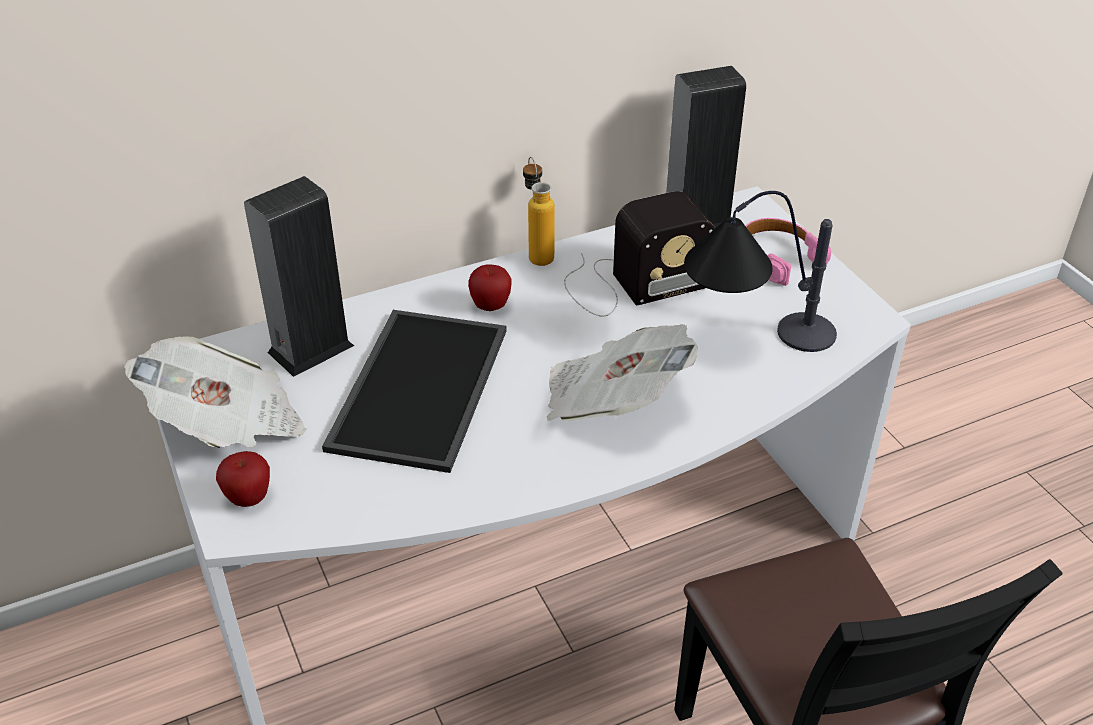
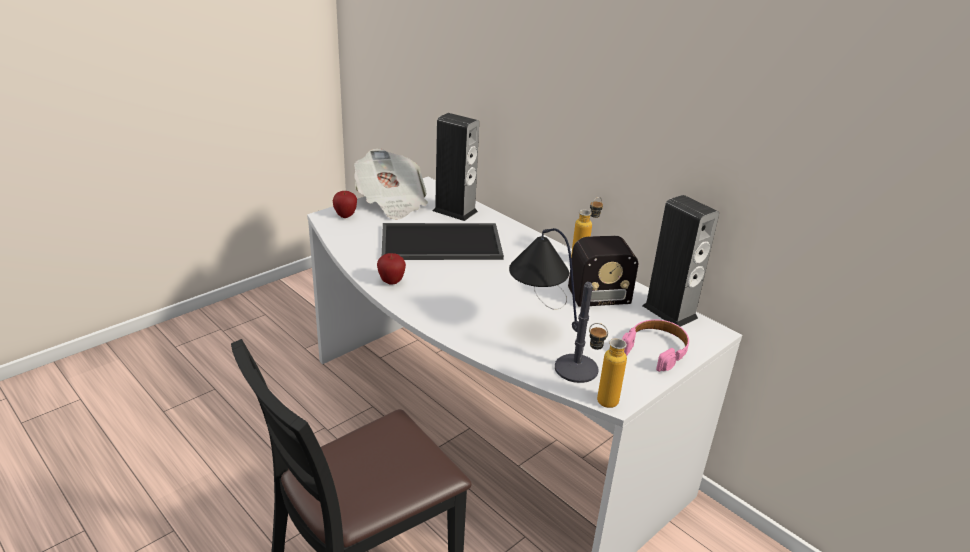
camera: 70 degrees right, 10 degrees down
(490, 307) = (521, 252): apple -> apple (391, 282)
(613, 402) = (460, 300): newspaper -> none
(630, 284) = (578, 293): radio -> radio turned 60 degrees counterclockwise
(869, 331) = (598, 398): none -> bottle

